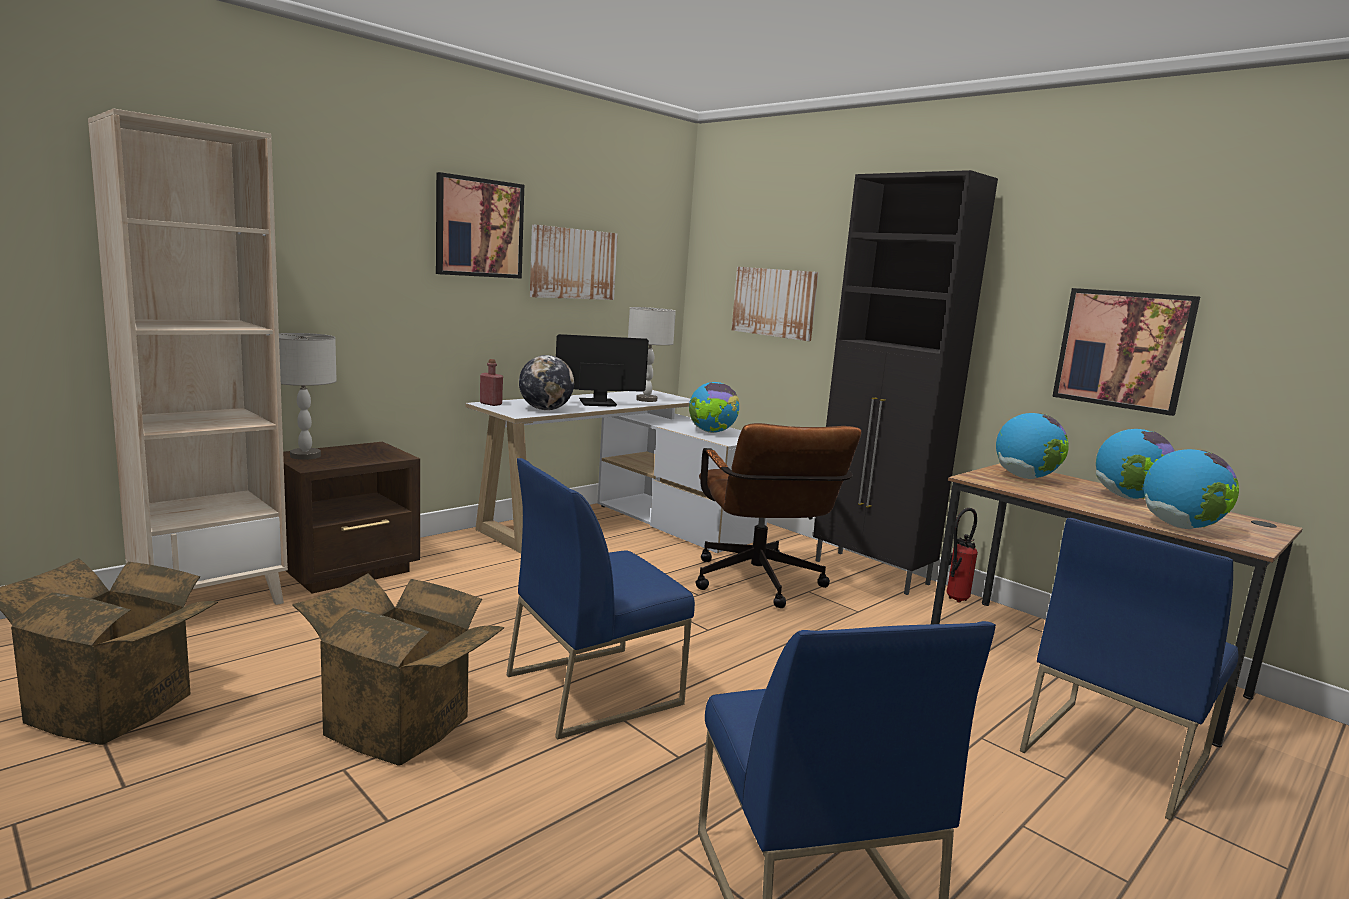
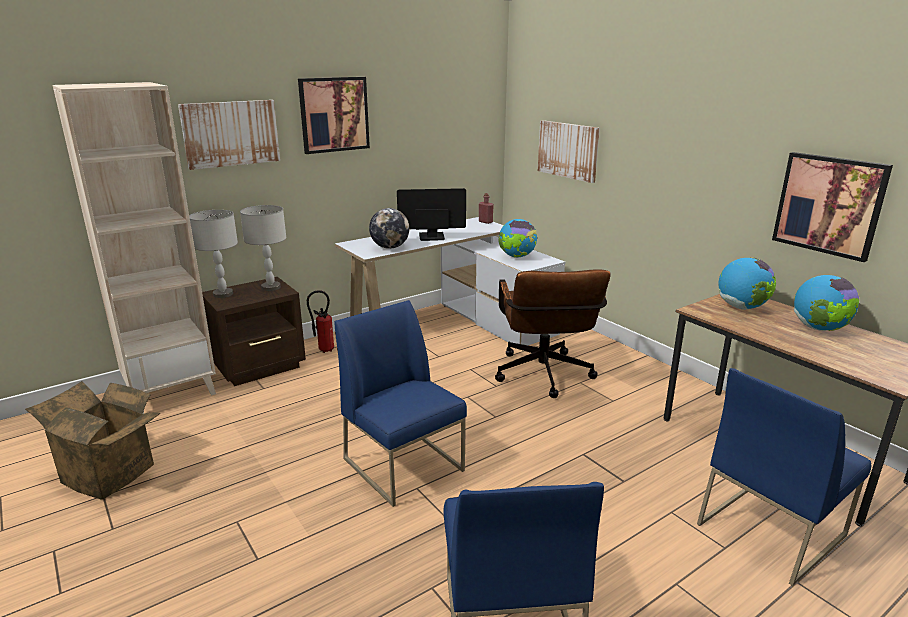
camera: 10 degrees right, 10 degrees up
(404, 724) = (277, 489): cardboard box -> none
(491, 404) = (352, 243): red bottle -> red bottle (485, 222)
(573, 263) = (410, 130): picture -> picture (231, 133)
(594, 688) = (404, 465): blue chair -> blue chair turned 75 degrees clockwise
(646, 400) = (470, 230): grey table lamp -> grey table lamp (271, 287)
(872, 573) = (635, 365): black cabinet -> none
(953, 599) = (693, 389): fire extinguisher -> fire extinguisher (323, 350)
(1181, 527) = (845, 362): globe -> none

